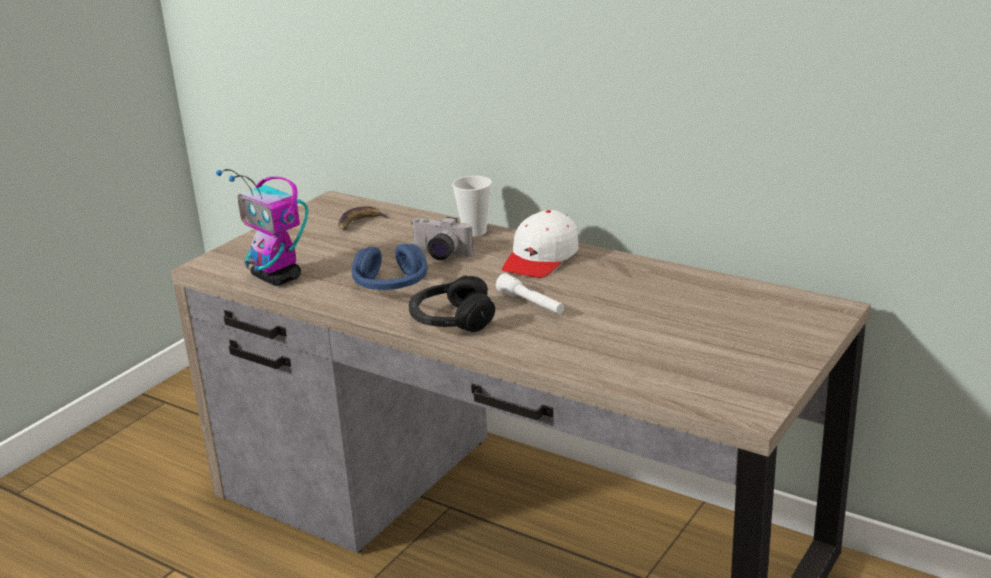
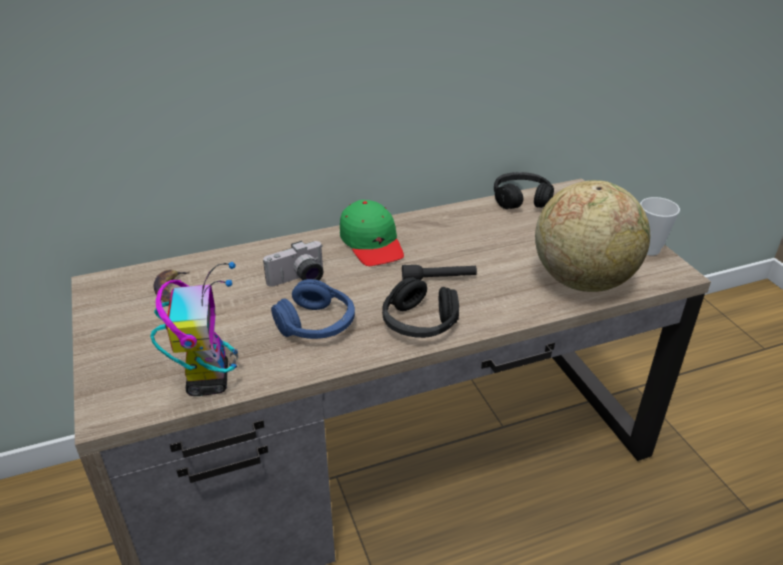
camera: 55 degrees left, 10 degrees up
(277, 277) = (208, 379): toy robot -> toy robot turned 90 degrees counterclockwise
(475, 231) = (283, 248): cup -> cup (649, 249)
(531, 304) = (439, 279): white flashlight -> black flashlight
(541, 258) = (372, 243): white cap -> green cap
(643, 368) = (582, 280): none -> globe
(751, 289) = (521, 199): none -> black headphones

